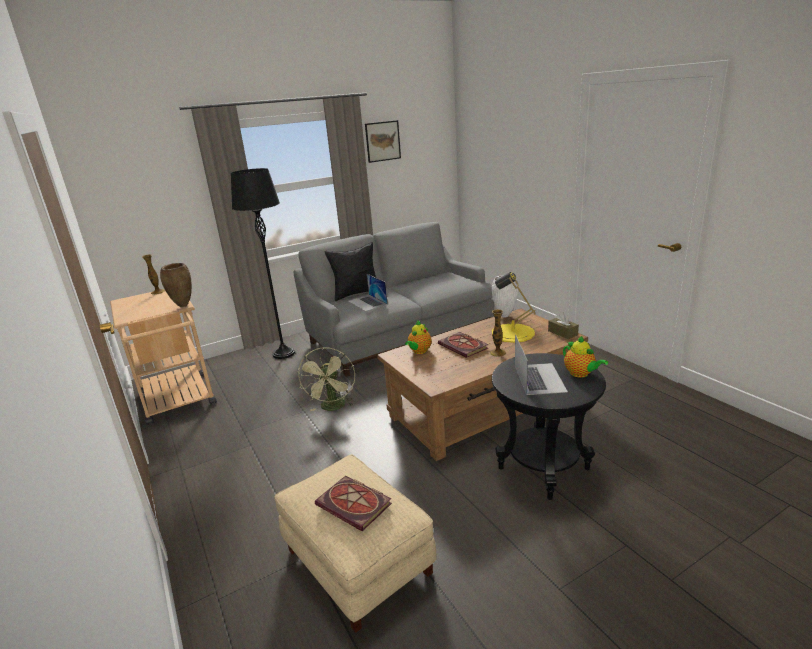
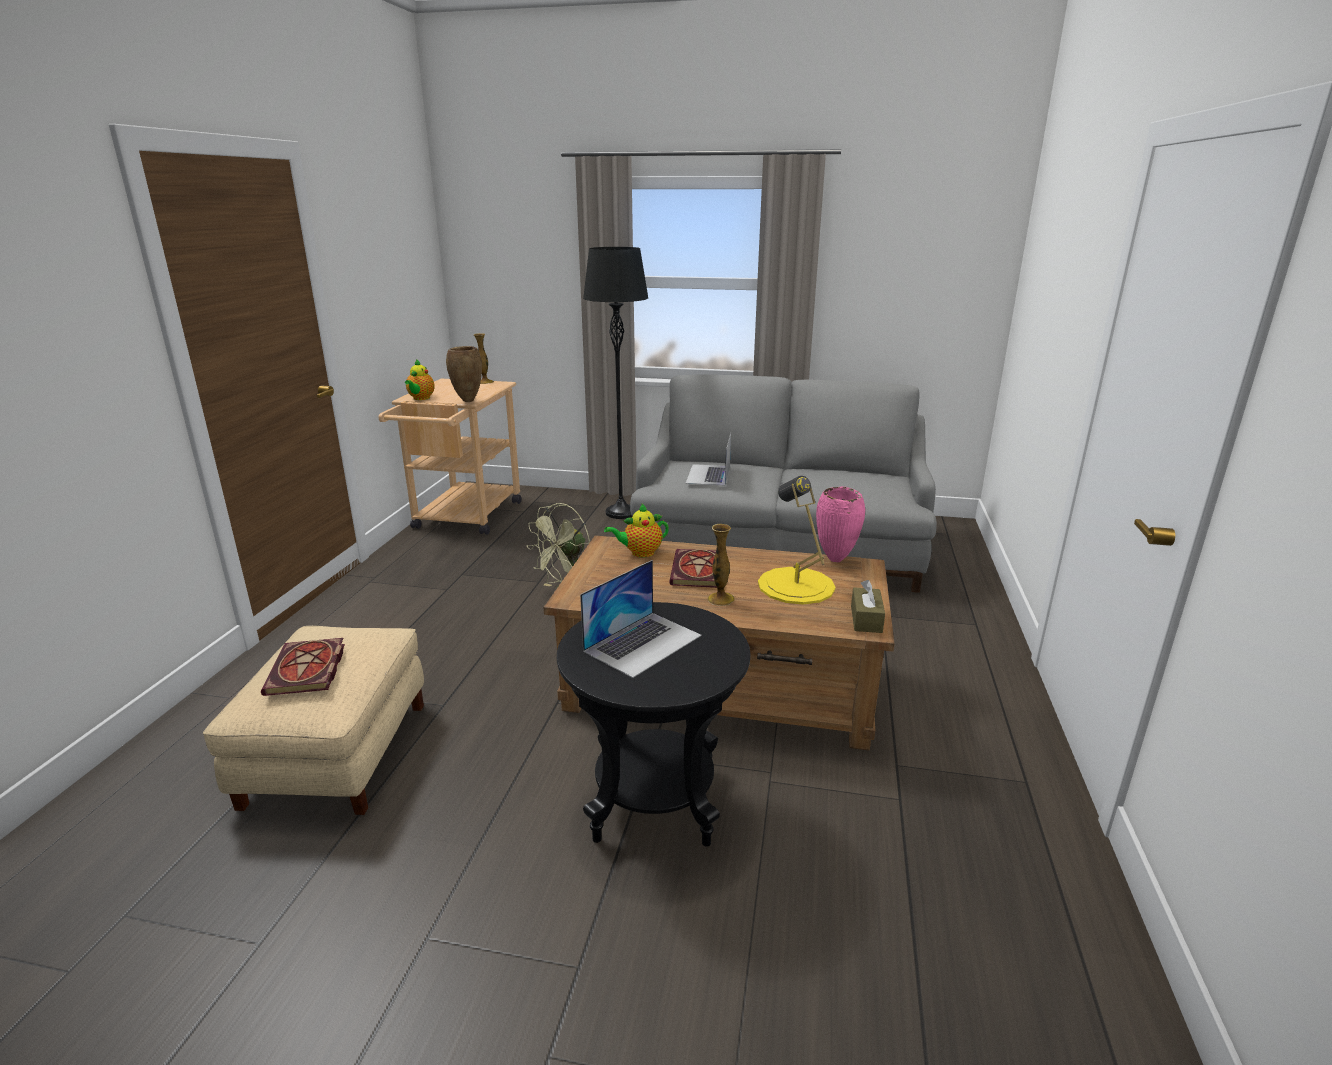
camera: 40 degrees right, 0 degrees up
(356, 294) = (723, 460): black pillow -> none
(383, 141) = (866, 234): picture -> none
(505, 316) = (836, 560): white vase -> pink vase
(580, 374) = (703, 668): teapot -> teapot (420, 398)

